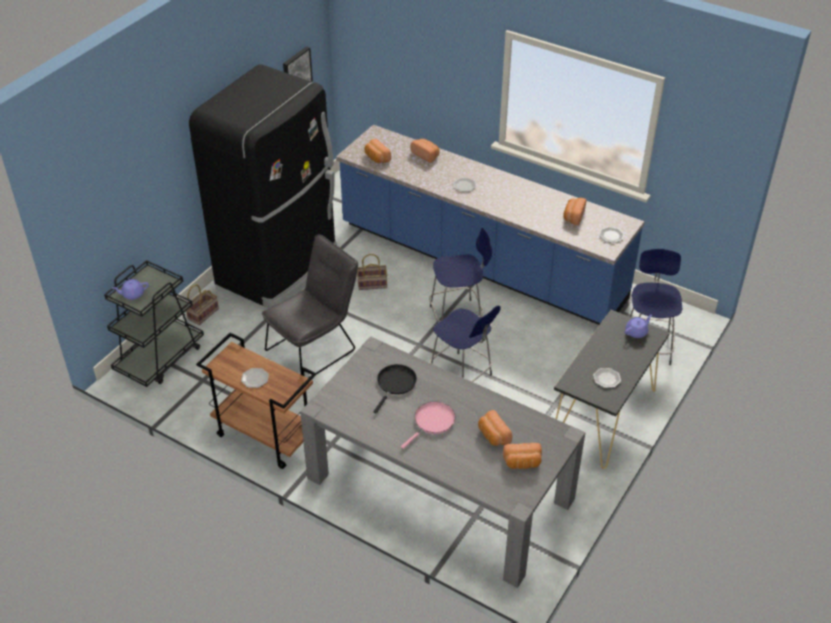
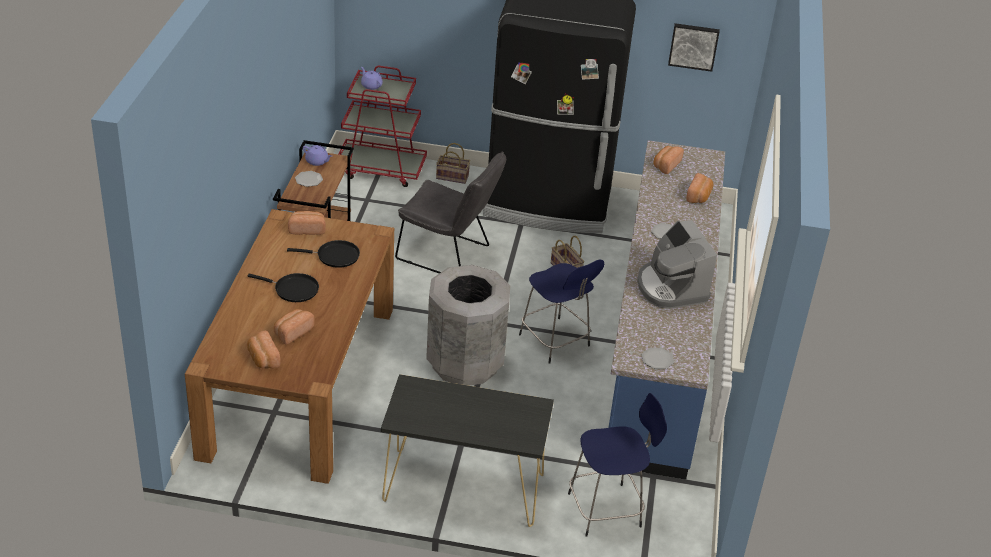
camera: 65 degrees right, 5 degrees down
(160, 358) = (381, 169): black cart -> red cart
(432, 422) = (293, 289): pink frying pan -> black frying pan
(439, 488) = (300, 380): grey dining table -> brown dining table
(462, 376) = (465, 363): blue stool -> grey trash can
(532, 204) = (671, 288): none -> coffee machine
(573, 216) = (671, 323): bread -> bread (307, 229)
(606, 379) = (432, 412): plate -> none
(636, 332) = (525, 426): purple teapot -> purple teapot (317, 161)

